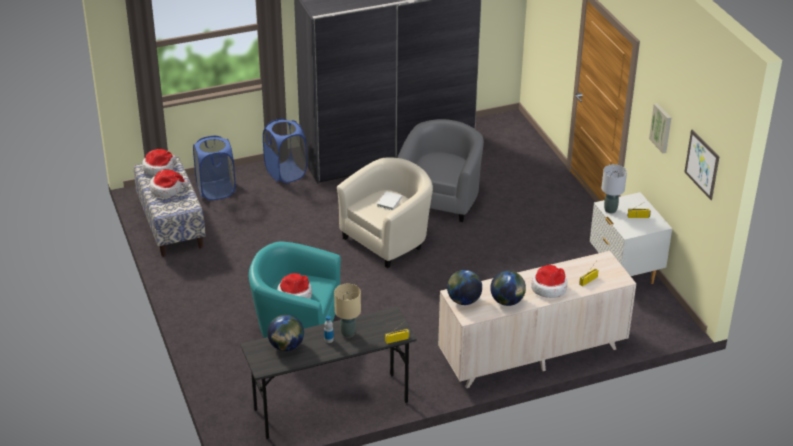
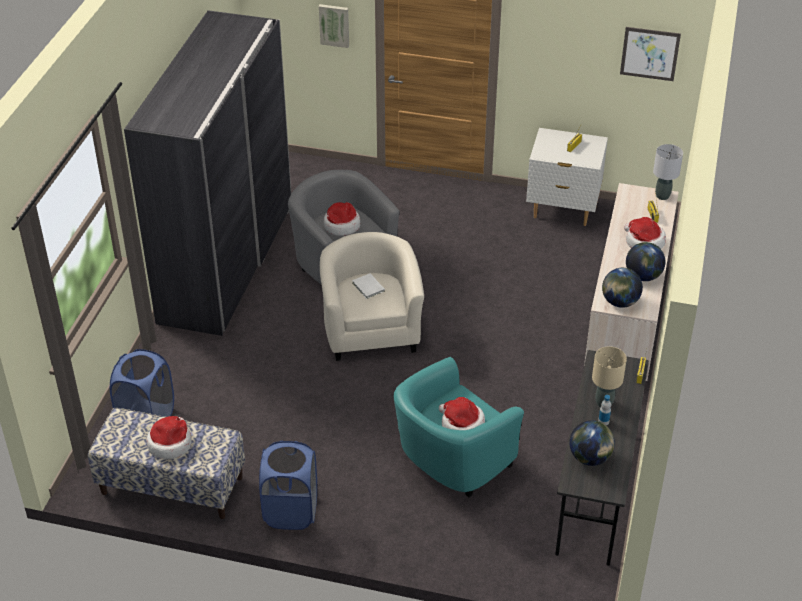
camera: 55 degrees left, 5 degrees up
(159, 168) = (121, 433): hat -> hat (341, 225)
(286, 173) = (176, 350): blue laundry basket -> blue laundry basket (291, 511)
(610, 210) = (550, 156): grey table lamp -> grey table lamp (662, 196)
(661, 128) = (566, 48): picture -> picture (334, 25)

